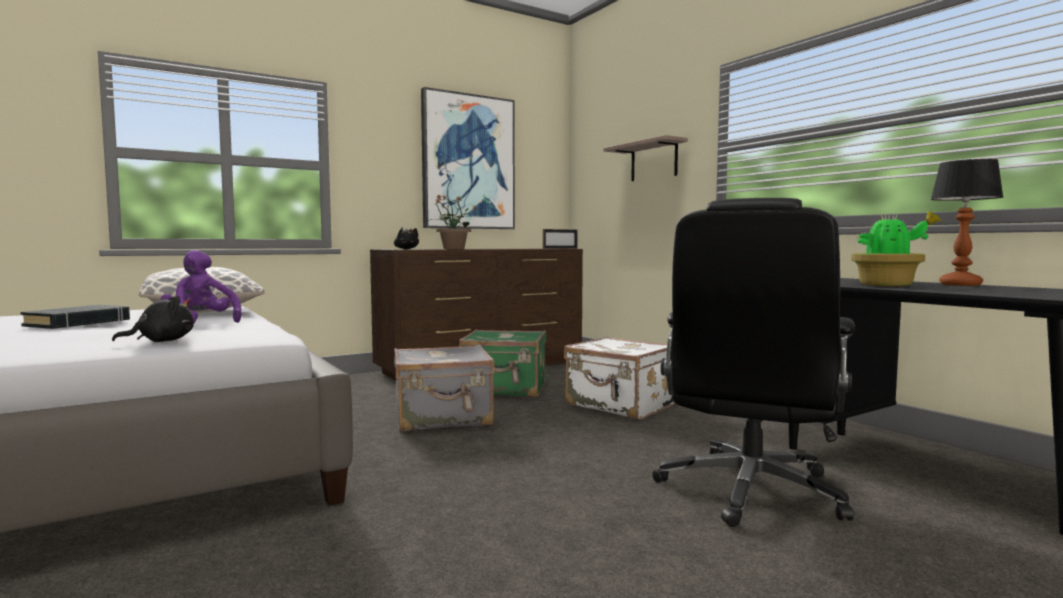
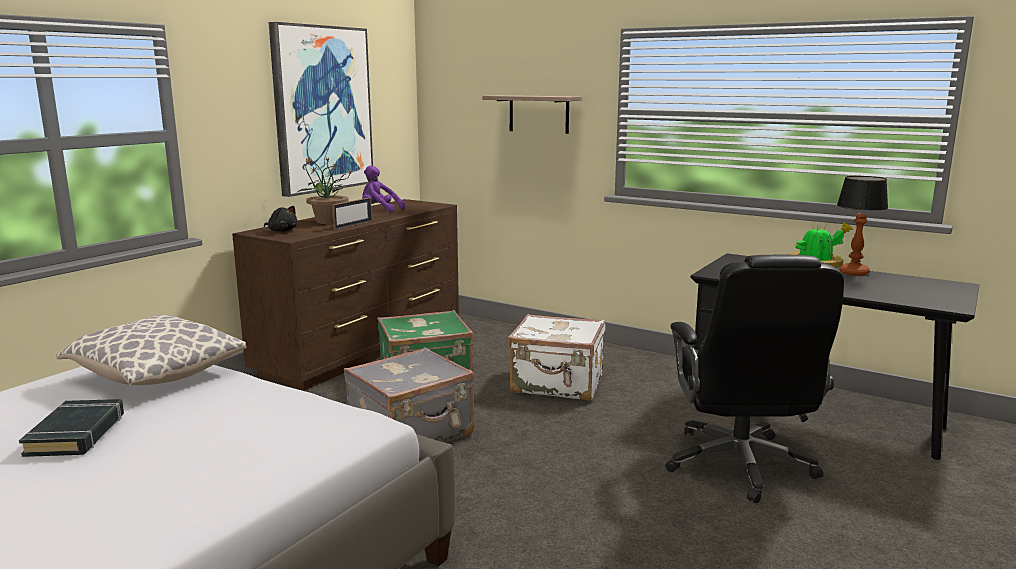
camera: 25 degrees left, 10 degrees up
(161, 341) = (286, 456): black plush toy -> none
(201, 322) = (226, 404): purple plush toy -> purple plush toy (379, 210)
(560, 248) = (435, 207): picture frame -> picture frame (353, 225)

